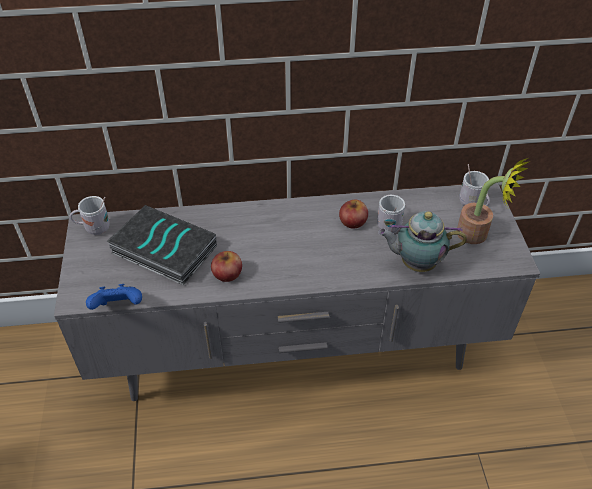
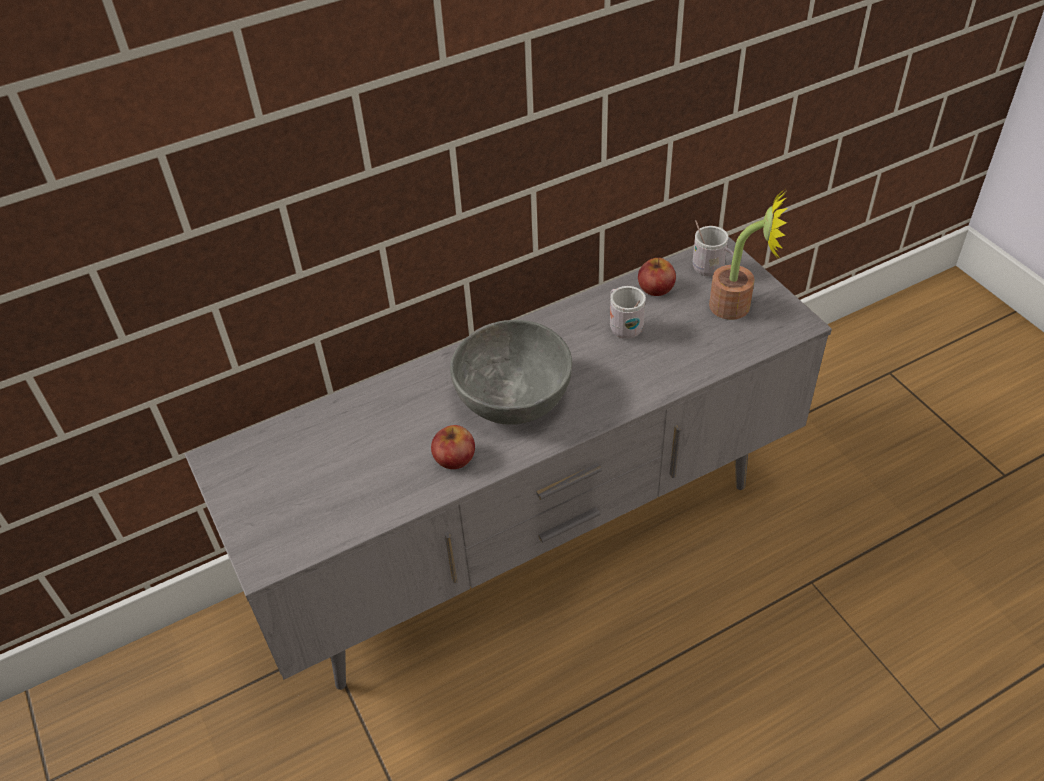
camera: 20 degrees left, 0 degrees up
(94, 228) = (232, 460): white mug -> none
(119, 307) = (332, 552): blue game controller -> none
(162, 250) = (348, 457): book -> none
(288, 246) = (513, 395): none -> grey bowl
(353, 221) = (578, 337): apple -> apple (656, 287)
(415, 263) = (683, 365): teapot -> none

